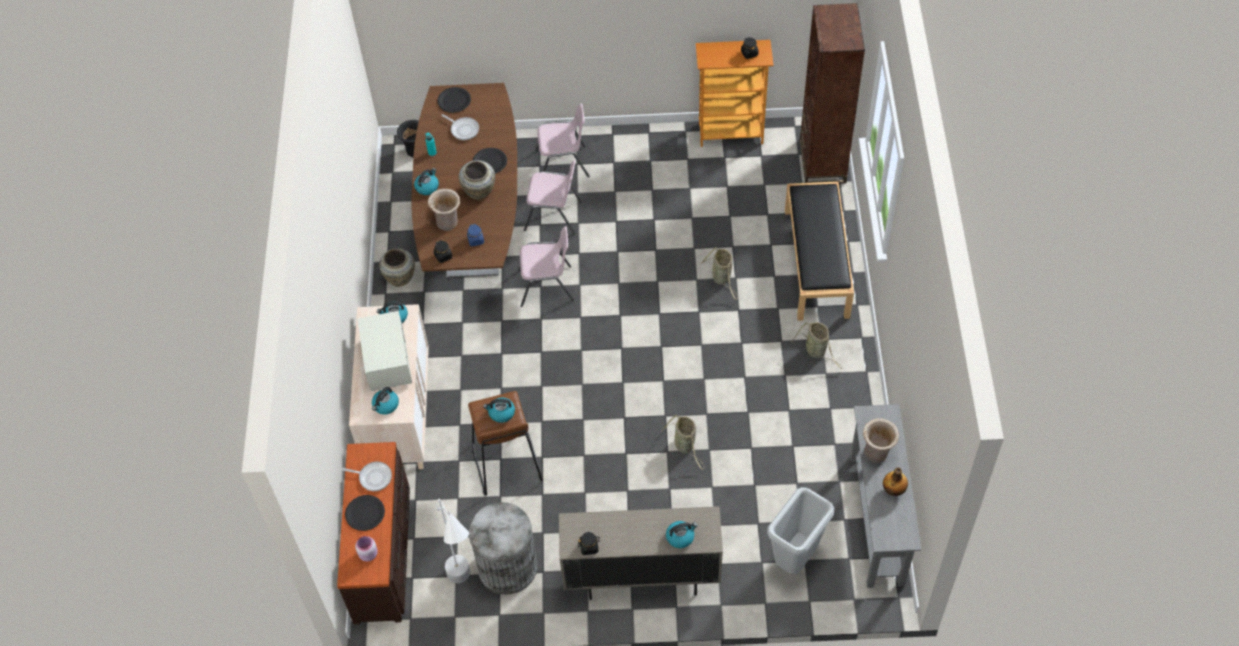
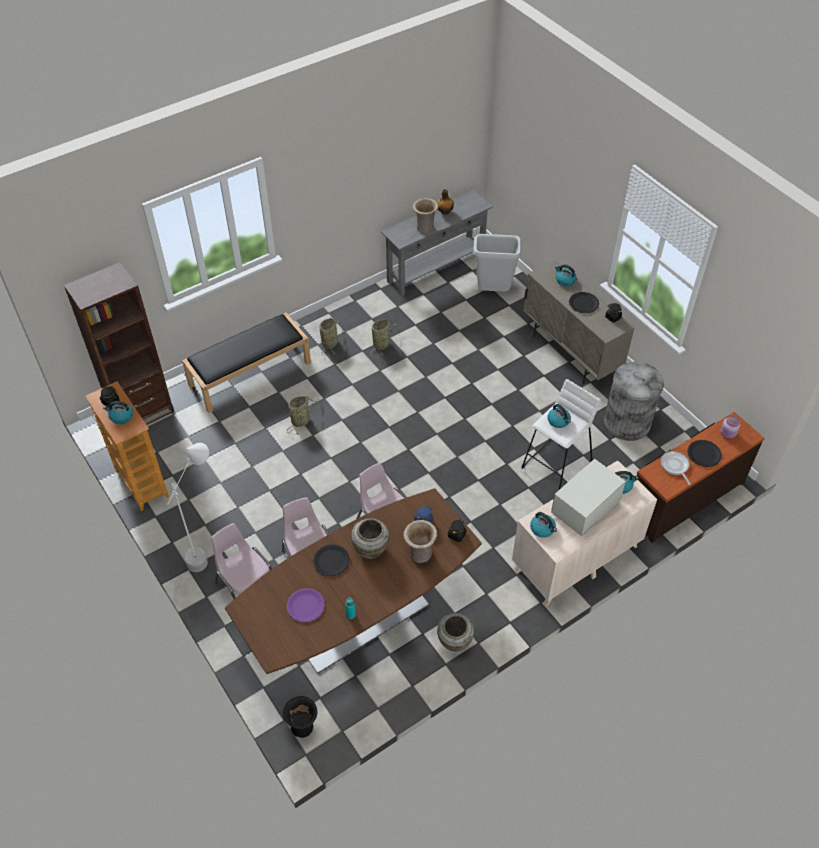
camera: 125 degrees left, 5 degrees down
(427, 187) = (393, 593): kettle -> kettle (121, 417)
(454, 101) = (273, 637): black plate -> black plate (583, 303)
(463, 129) = (305, 606): frying pan -> purple plate
(466, 589) = (662, 436): white floor lamp -> white floor lamp (208, 550)
(506, 463) = (557, 465): brown stool -> white stool
(685, 446) = (459, 376): basket -> basket (382, 344)

